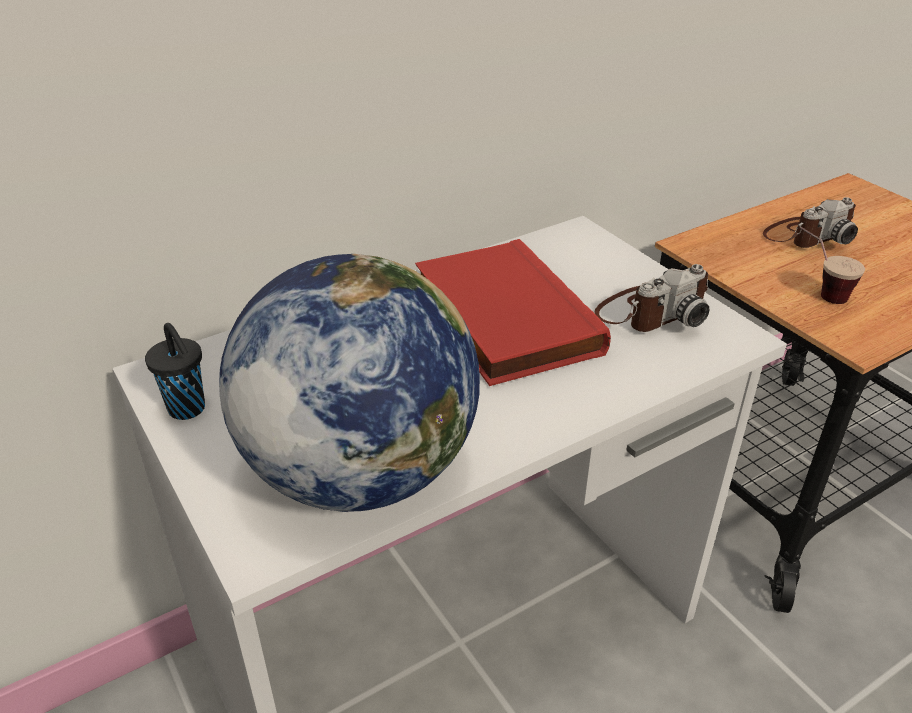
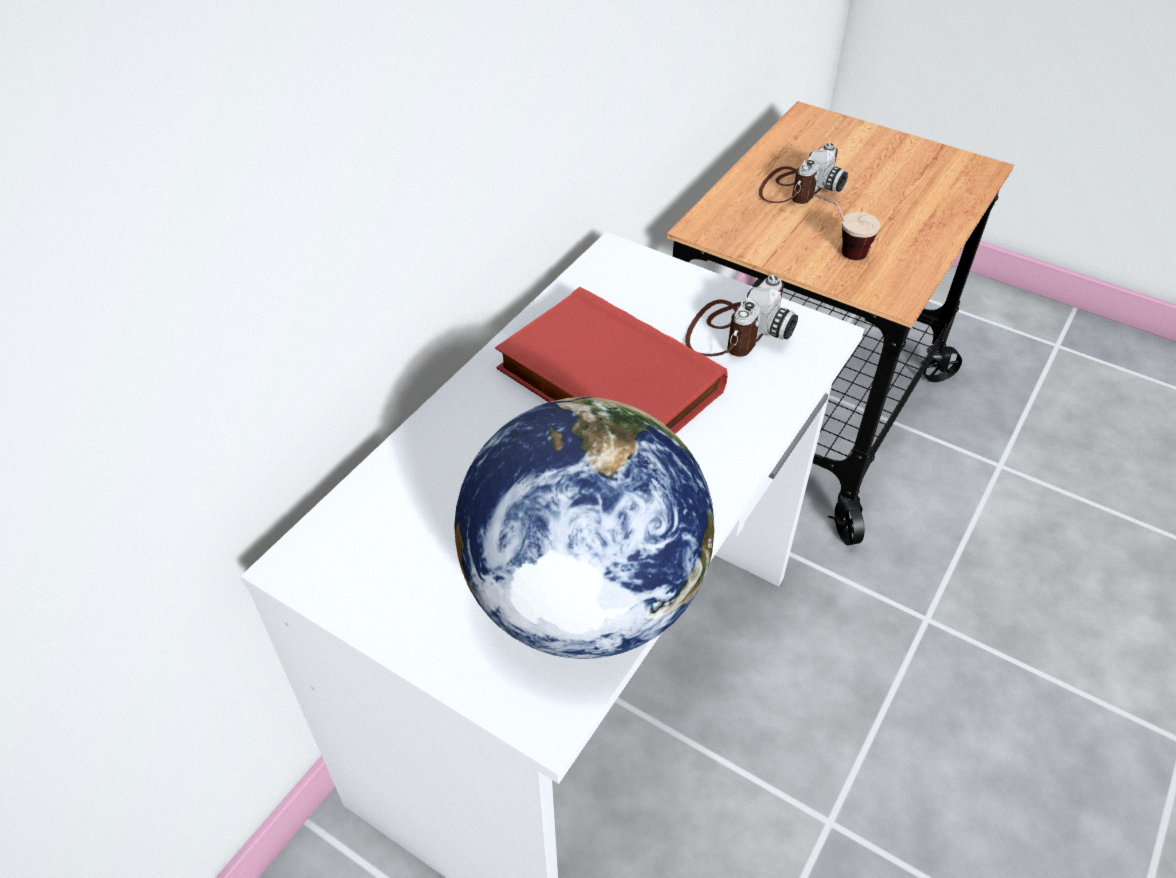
camera: 25 degrees left, 10 degrees up
(188, 410) = (365, 595): black cup -> none

